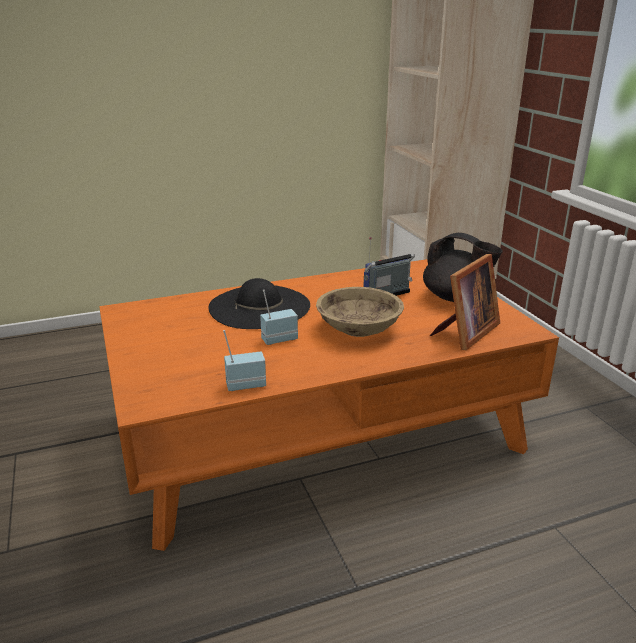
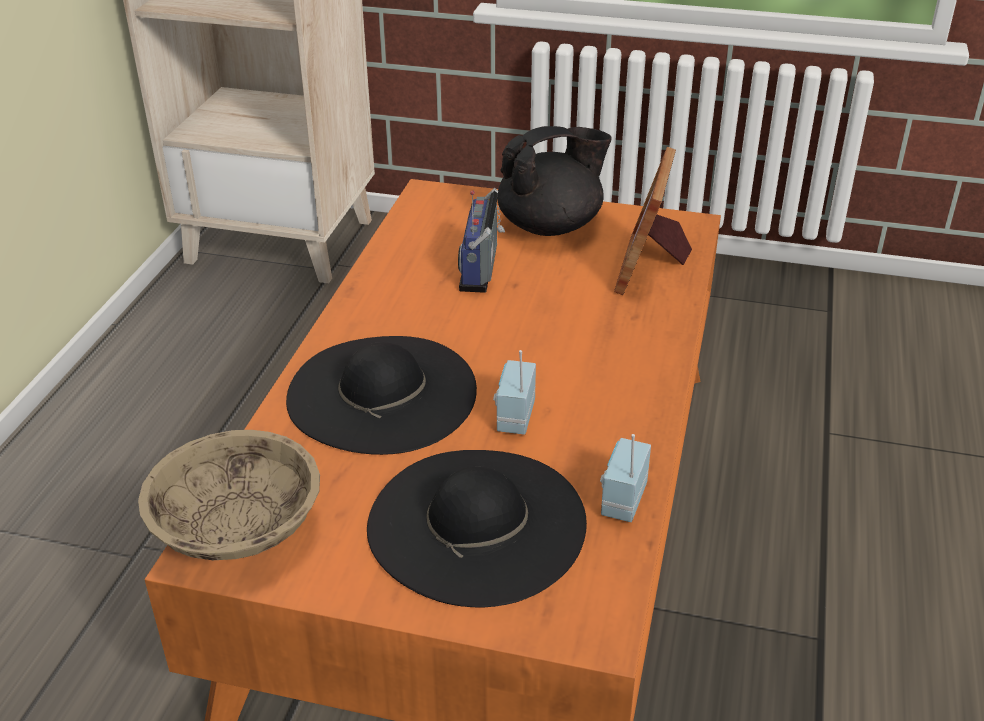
camera: 55 degrees left, 10 degrees up
(191, 355) = (477, 524): none -> black hat
(358, 329) = (556, 336): beige bowl -> beige bowl (237, 528)
(465, 333) = (651, 266): picture frame -> picture frame turned 150 degrees counterclockwise

